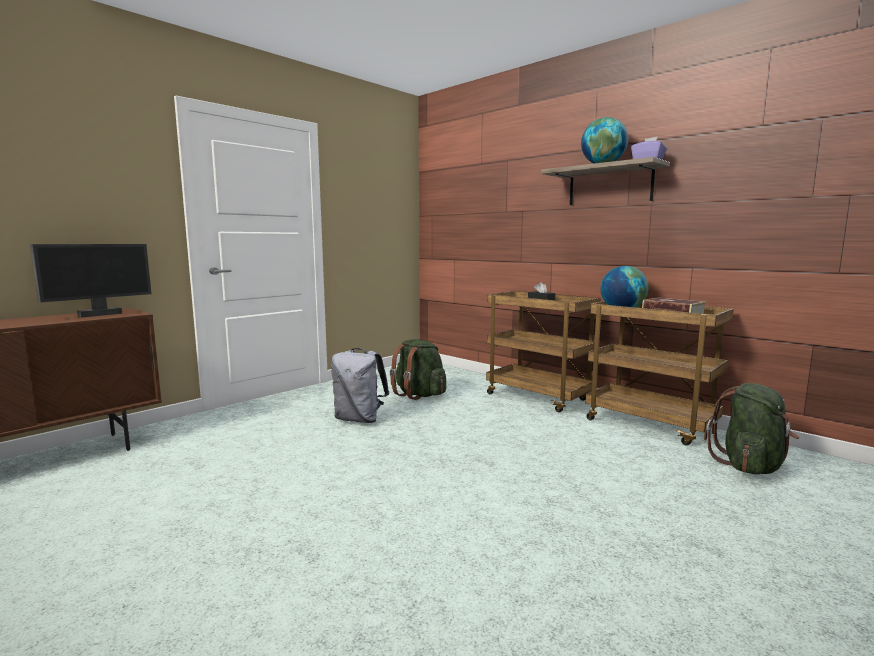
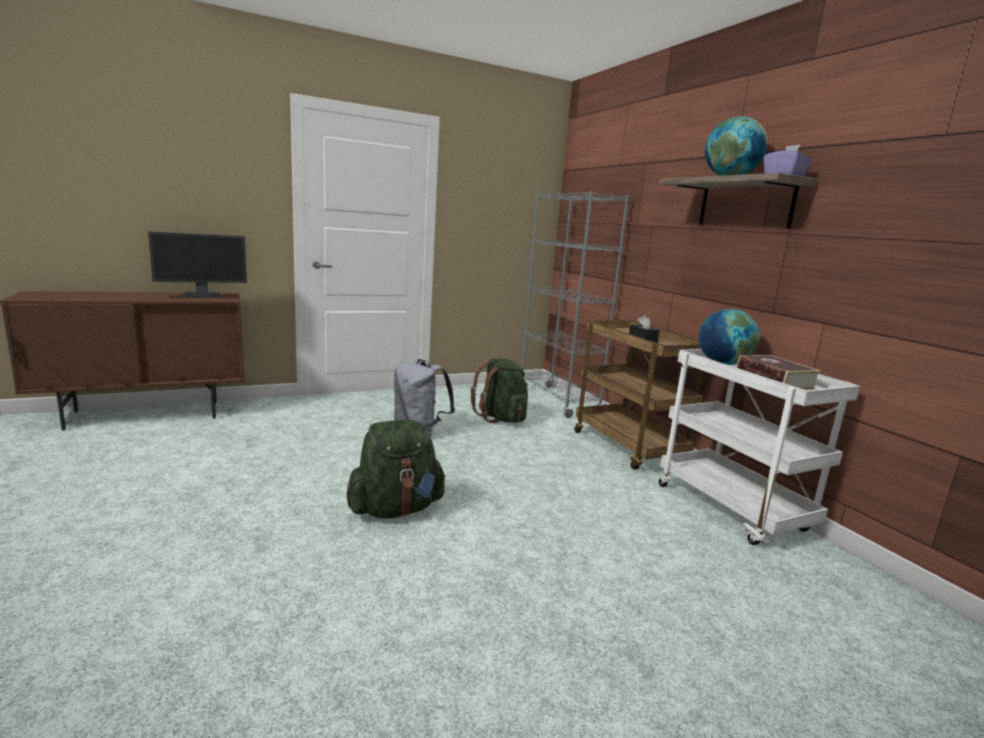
camera: 20 degrees right, 5 degrees up
(450, 373) = (558, 401): none -> grey bookcase
(651, 424) = (733, 509): brown cart -> white cart
(749, 466) = (811, 591): green backpack -> green backpack (396, 509)

